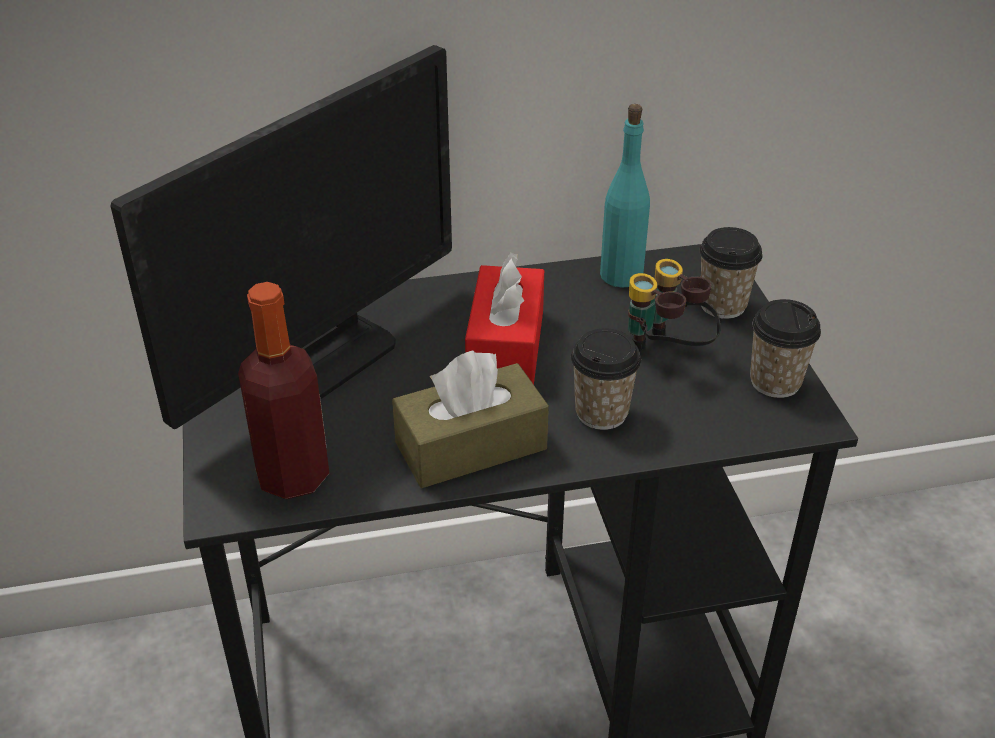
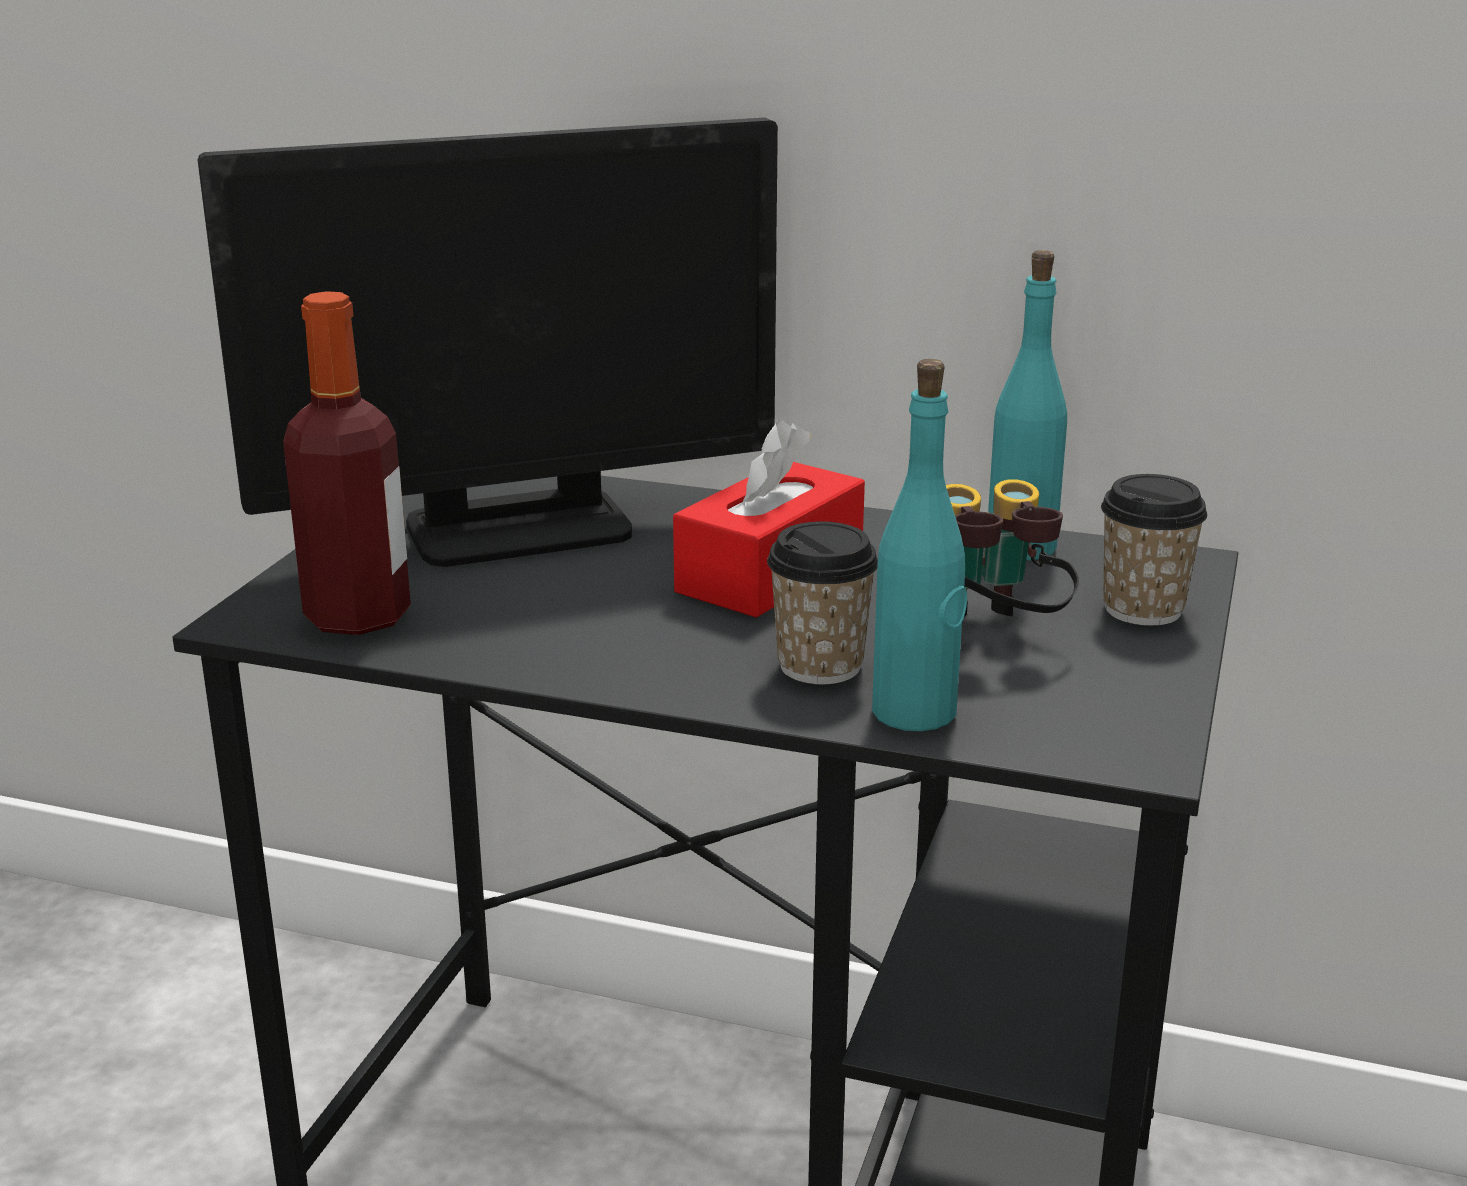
camera: 30 degrees right, 15 degrees down
(471, 446) = (603, 649): brown tissue box -> none
(681, 430) = (915, 712): none -> turquoise bottle
(775, 382) = (1129, 704): cup -> none

